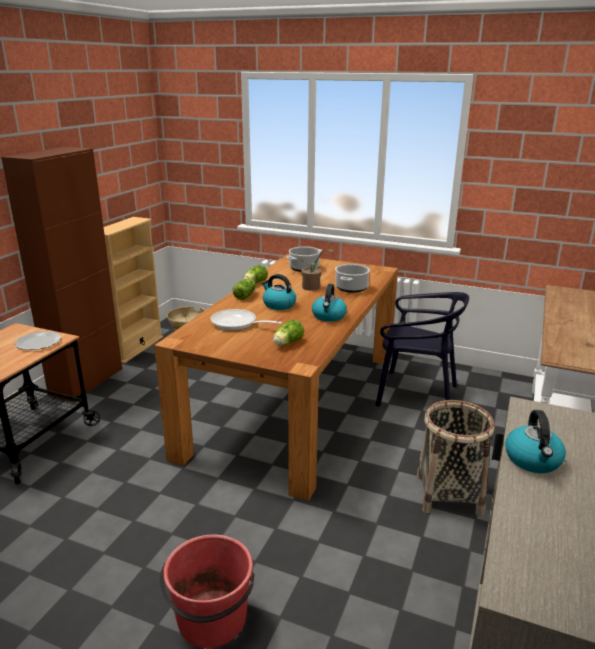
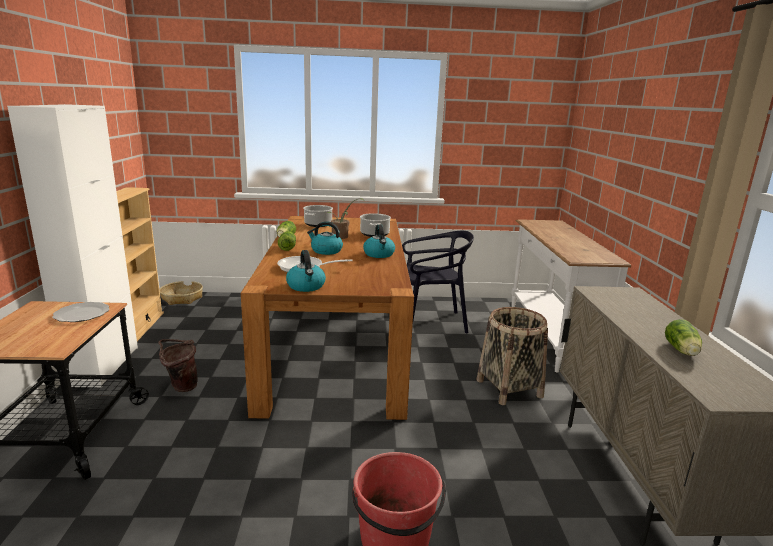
camera: 25 degrees left, 5 degrees down
(86, 382) = (103, 366): brown cabinet -> white cabinet
(132, 416) = (181, 386): none -> brown bucket
(287, 343) = (366, 276): lettuce -> lettuce (682, 351)
(533, 460) = (634, 320): kettle -> kettle (306, 286)

